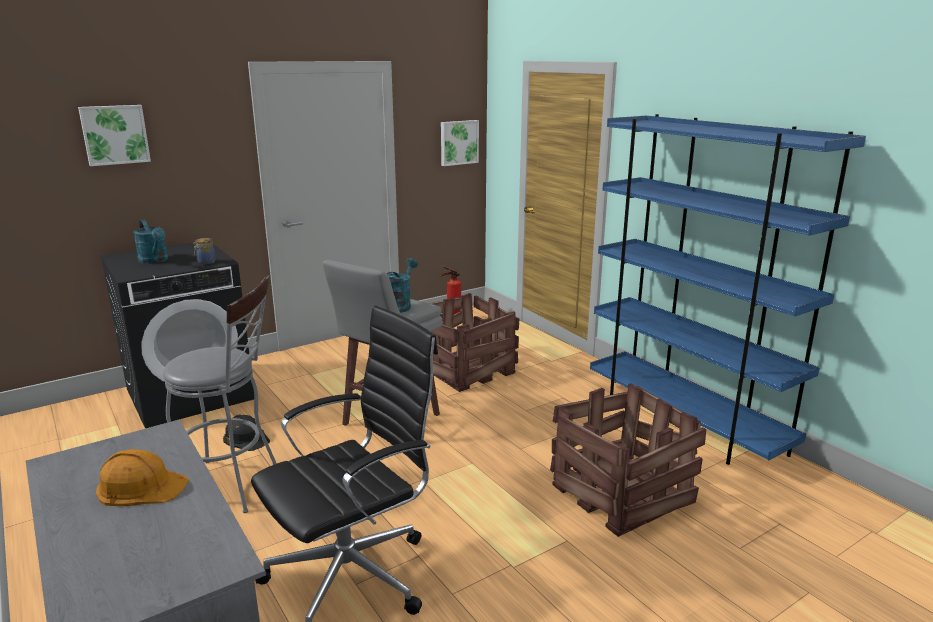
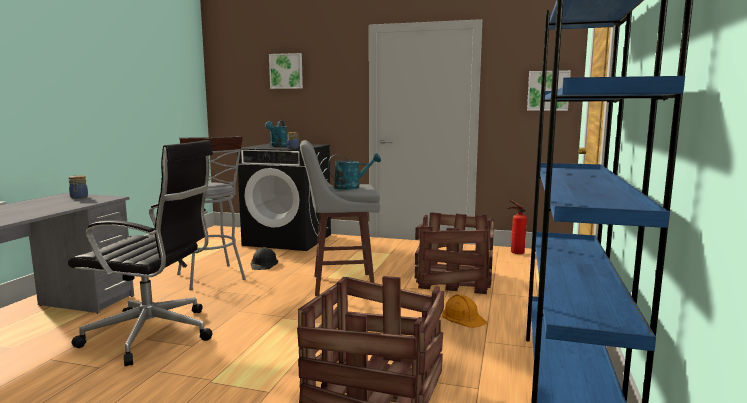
camera: 50 degrees right, 10 degrees down
(108, 454) = (79, 197): none -> jar
(141, 486) = (48, 206): orange hard hat -> orange hard hat (463, 317)

